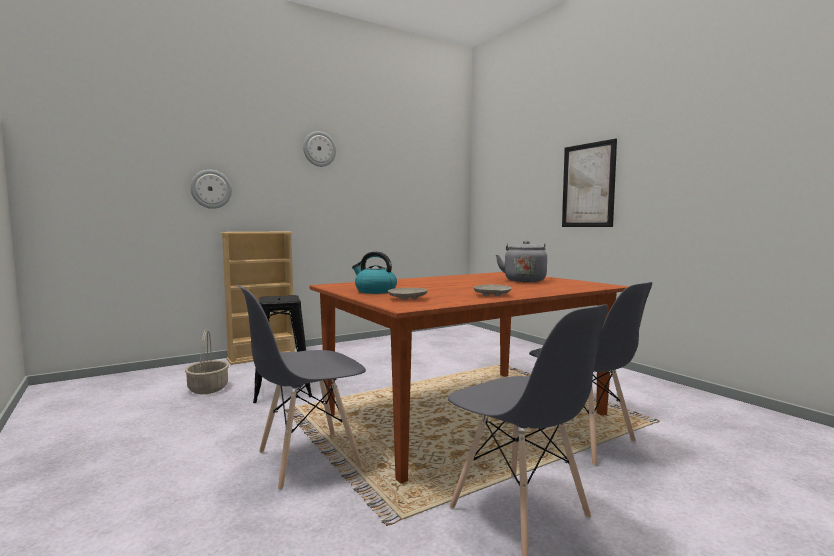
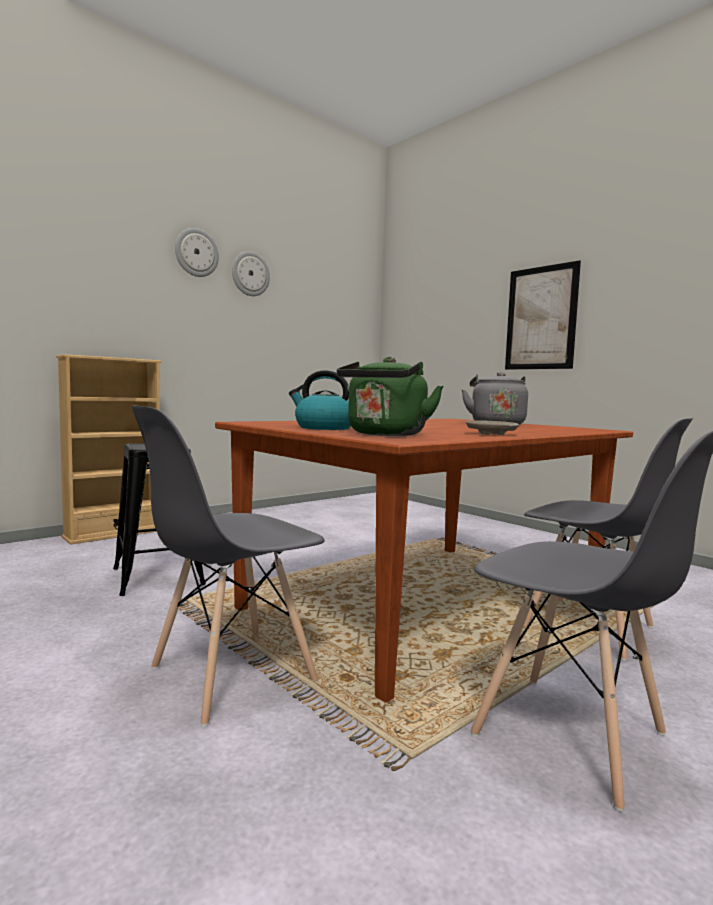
camera: 10 degrees left, 0 degrees up
(208, 388) = (43, 577): basket -> none
(211, 189) = (42, 293): wall clock -> wall clock (250, 274)
(407, 299) = (385, 434): beige plate -> green kettle

